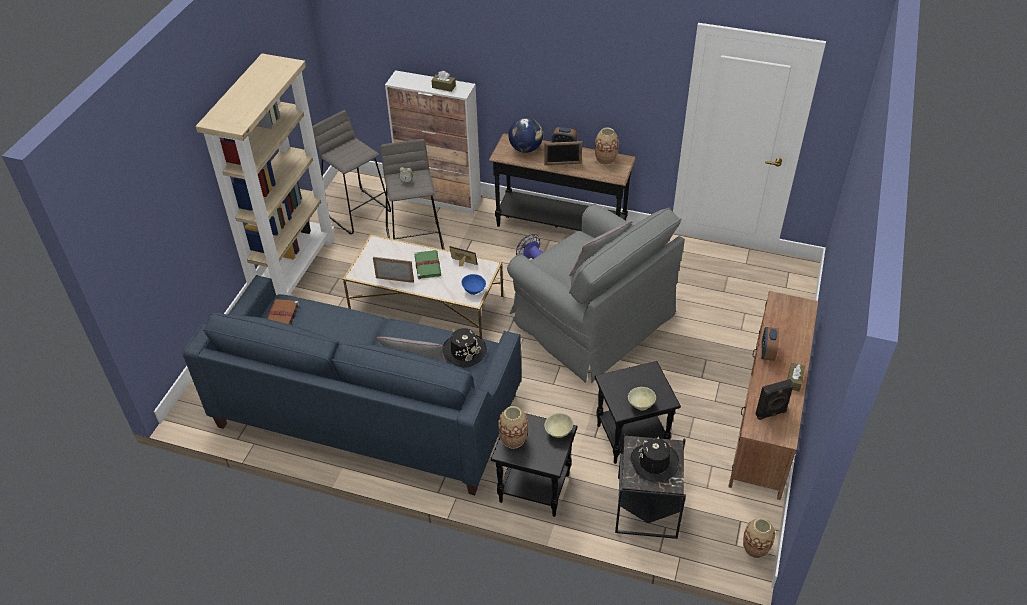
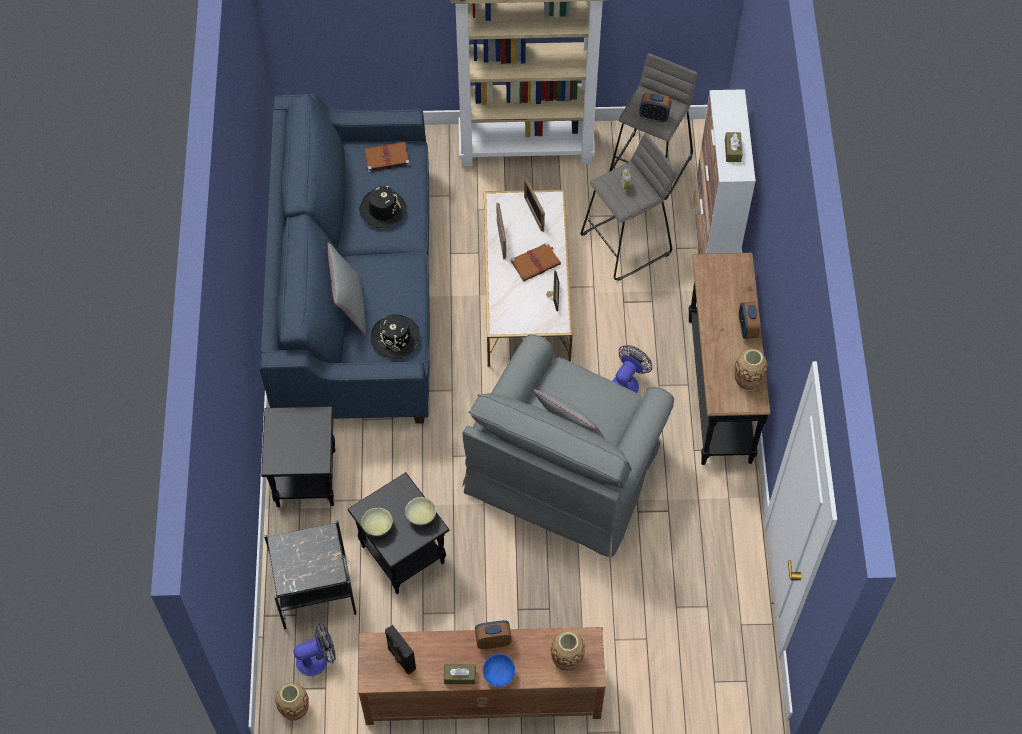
camera: 70 degrees right, 15 degrees up
(355, 154) = (654, 117): none -> alarm clock
(427, 265) = (536, 262): green book -> brown book
(474, 291) = (513, 322): blue bowl -> blue bowl (498, 675)
(513, 439) = (293, 420): vase -> vase (567, 659)
(526, 149) = (730, 286): globe -> none
(558, 432) = (316, 458): beige bowl -> beige bowl (421, 516)
(562, 164) = (717, 335): picture frame -> picture frame (534, 214)
(654, 463) = (307, 559): black hat -> black hat (383, 210)
(712, 520) = (317, 659): none -> fan

